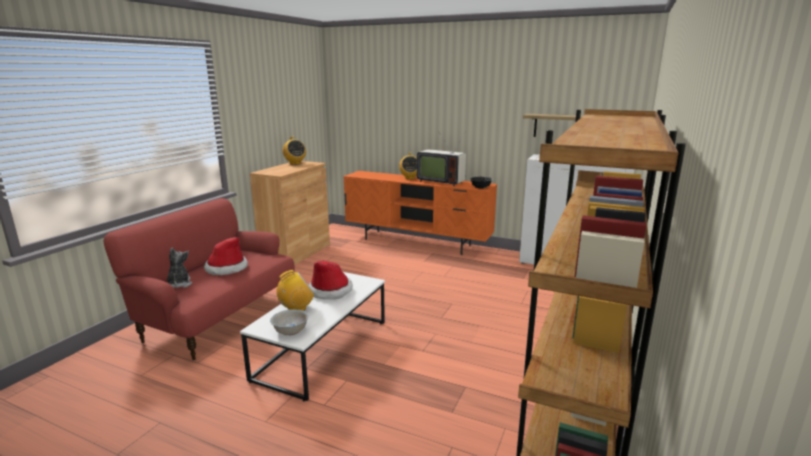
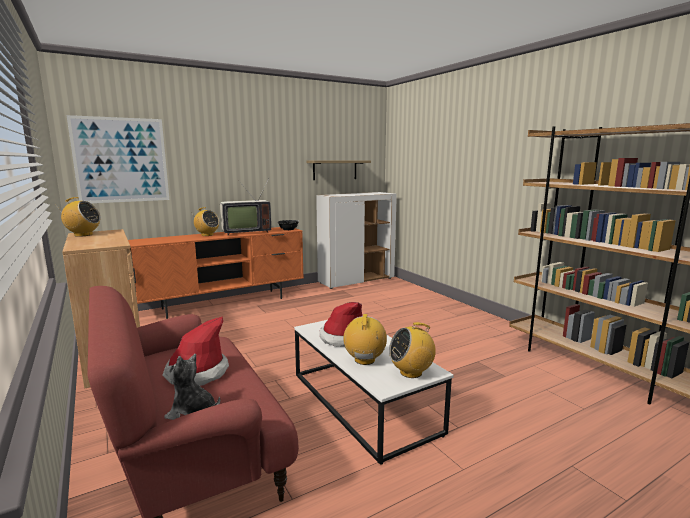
camera: 55 degrees left, 5 degrees down
(290, 331) = (411, 372): white bowl -> radio
(362, 107) = (121, 160): none -> picture

